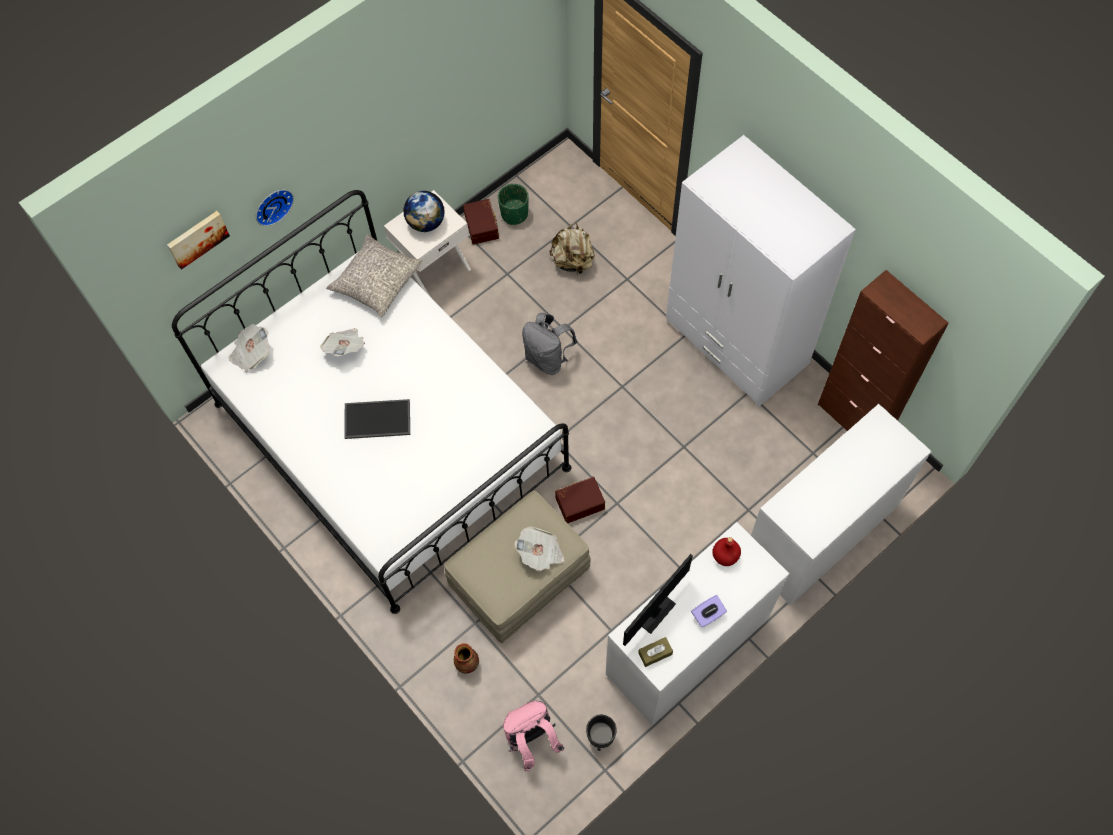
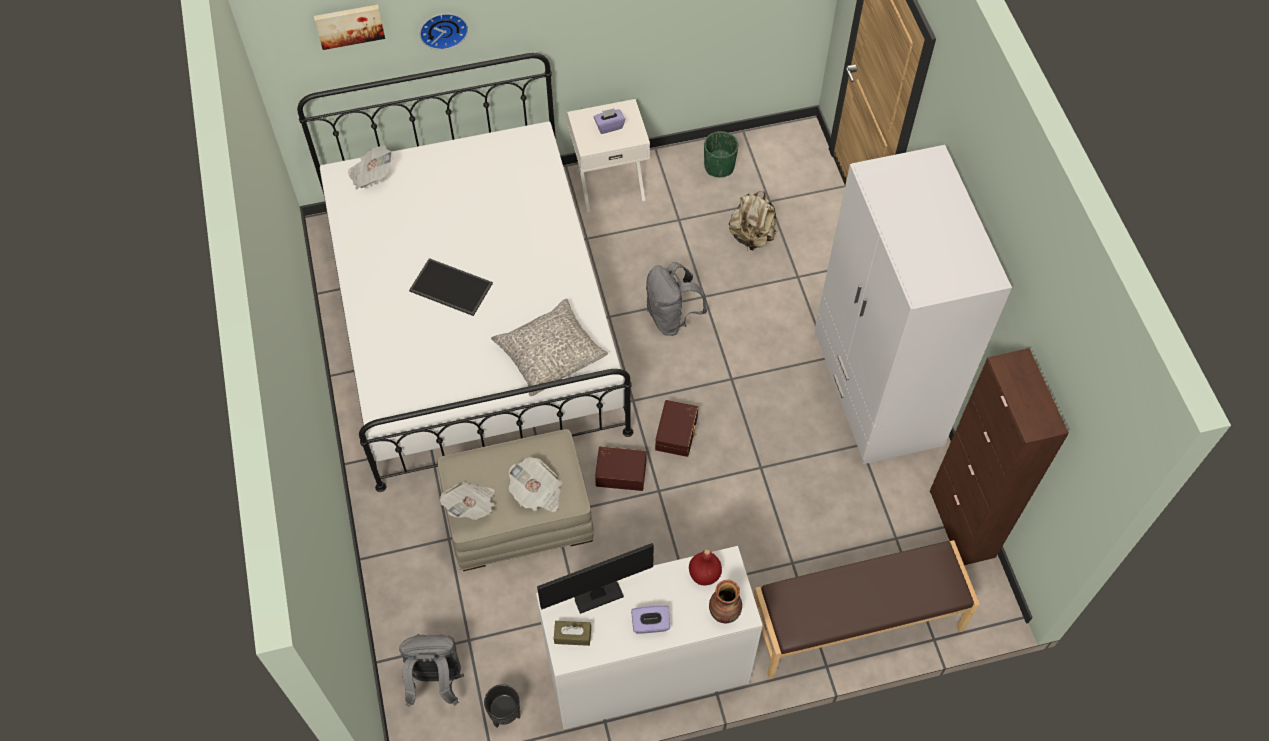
camera: 25 degrees right, 5 degrees down
(345, 347) = (462, 207): newspaper -> newspaper (471, 506)
(376, 281) = (528, 159): grey pillow -> grey pillow (550, 354)
(426, 223) = (609, 126): globe -> purple tissue box
(468, 664) = (418, 575): vase -> vase (725, 613)
(482, 226) = (681, 164): brown storage box -> brown storage box (677, 433)
(531, 740) = (436, 681): pink backpack -> grey backpack
(820, 533) = (856, 624): white dresser -> brown bench

